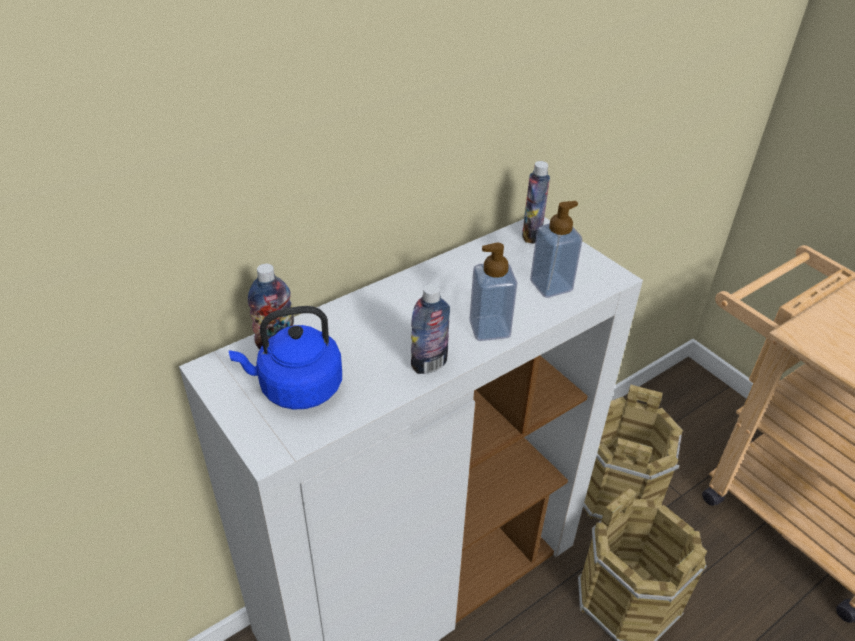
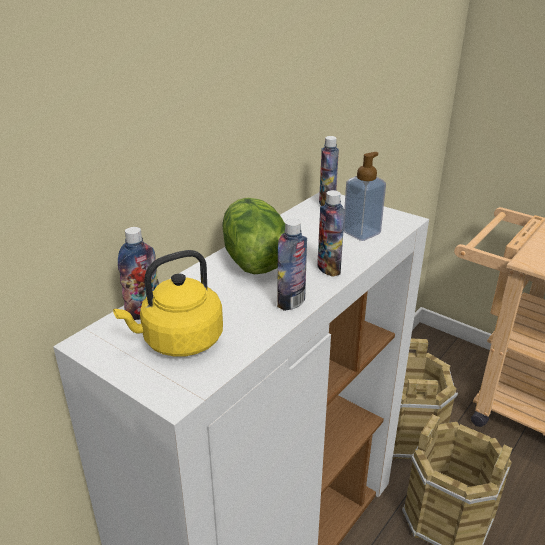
camera: 15 degrees left, 10 degrees down
(296, 388) = (179, 341): blue kettle -> yellow kettle
(412, 300) = (252, 260): none -> lettuce
(489, 328) = (328, 269): soap dispenser -> bottle

